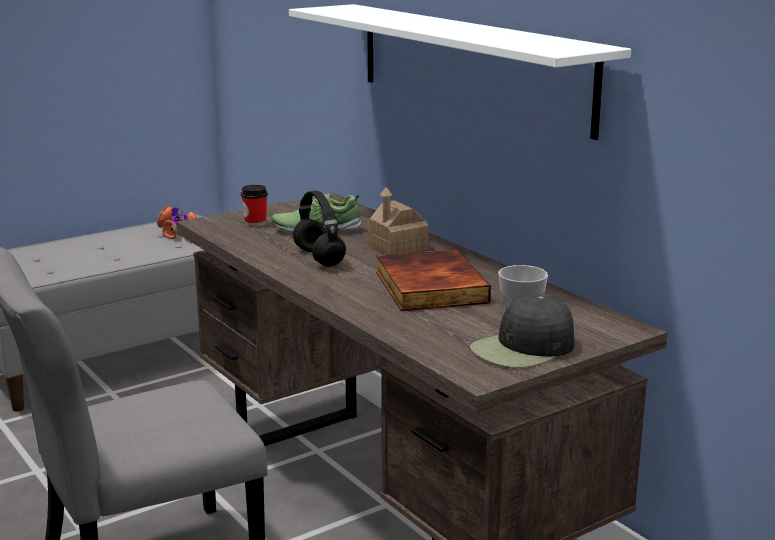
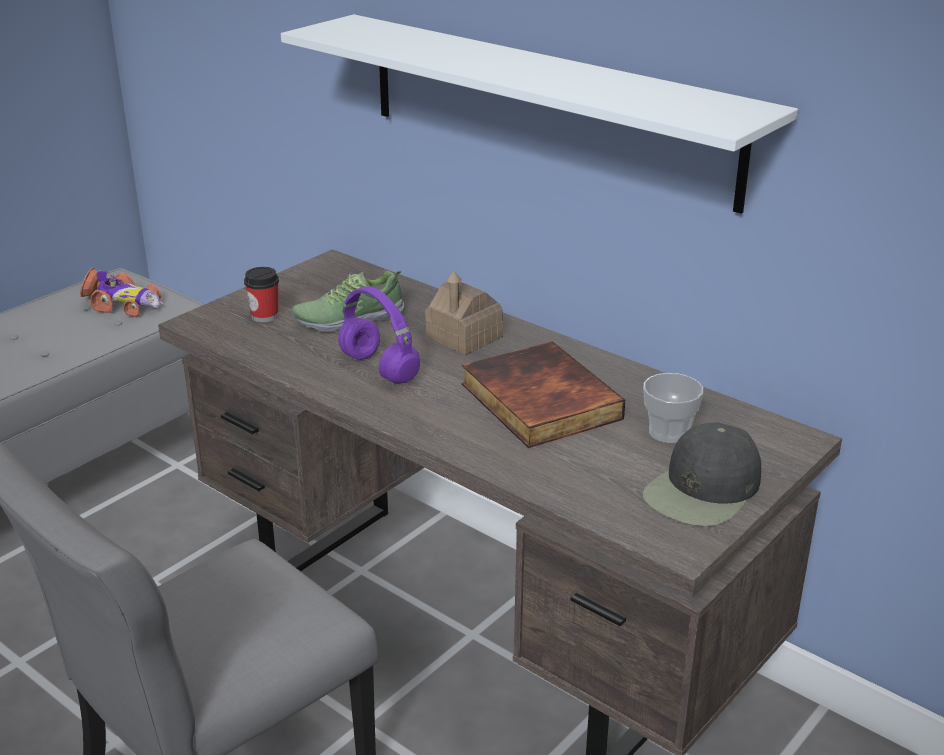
camera: 15 degrees left, 10 degrees up
(320, 258) = (381, 369): black headphones -> purple headphones

